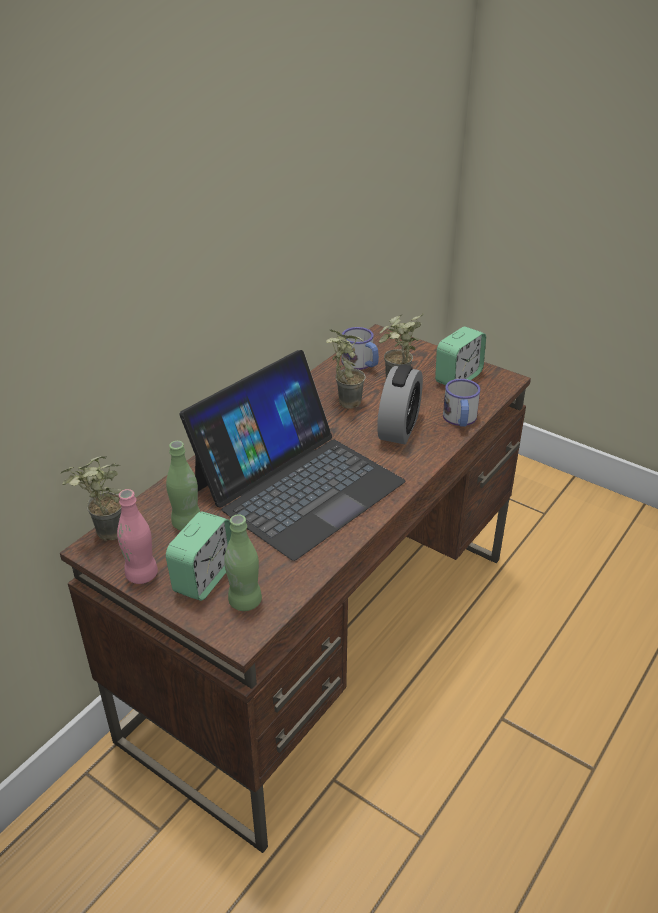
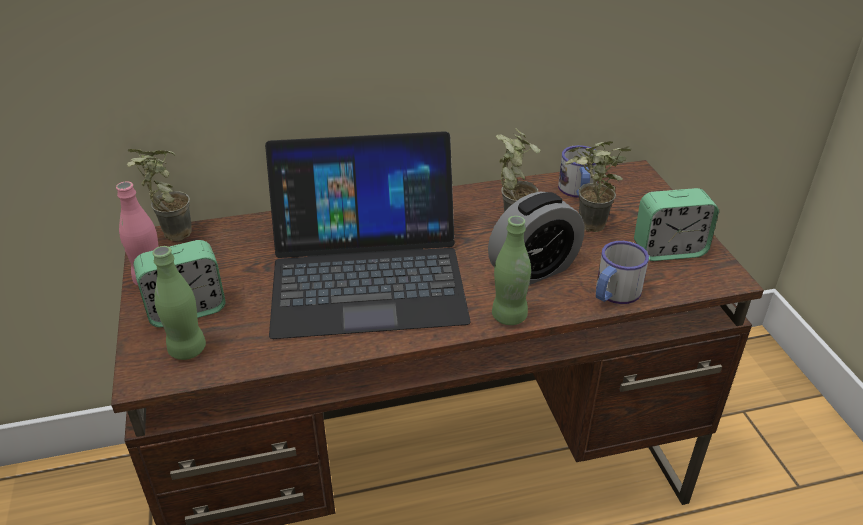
camera: 40 degrees right, 0 degrees up
(187, 523) = (237, 257): green bottle -> green bottle (509, 316)

